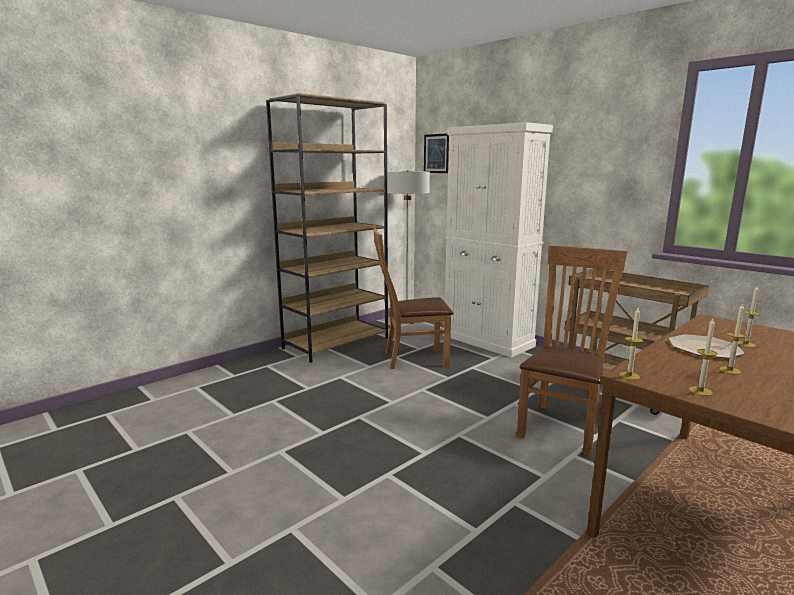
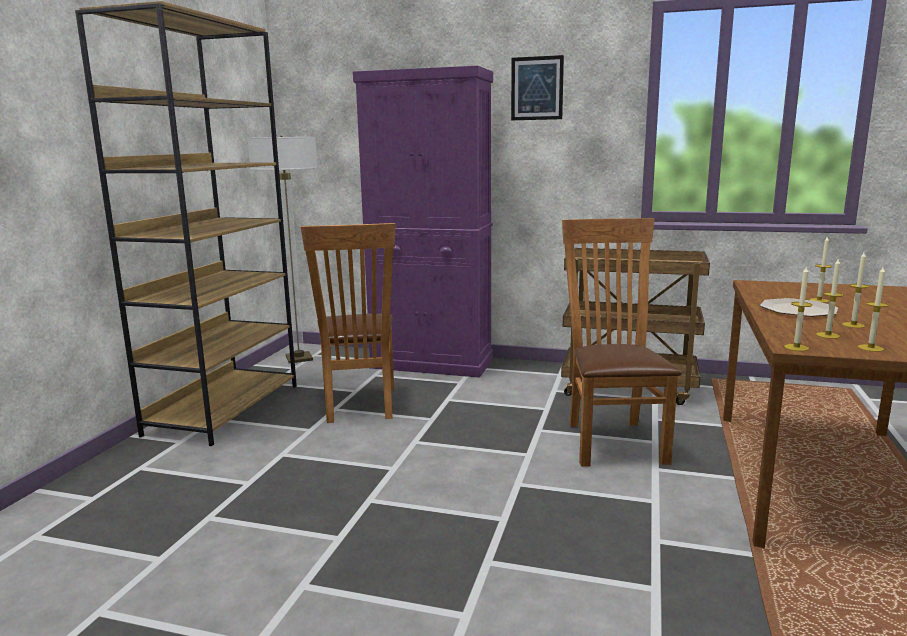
camera: 30 degrees left, 0 degrees up
(411, 359) = (359, 406): brown chair -> brown chair turned 60 degrees counterclockwise
(436, 153) = (312, 111): picture -> picture (537, 88)
(488, 341) = (432, 363): white cabinet -> purple cabinet
(682, 373) = (827, 335): none -> candle

